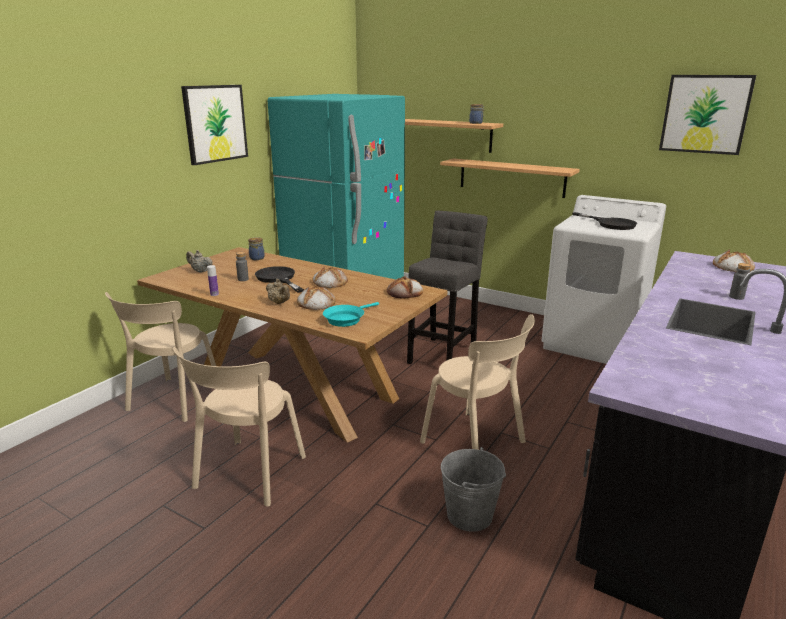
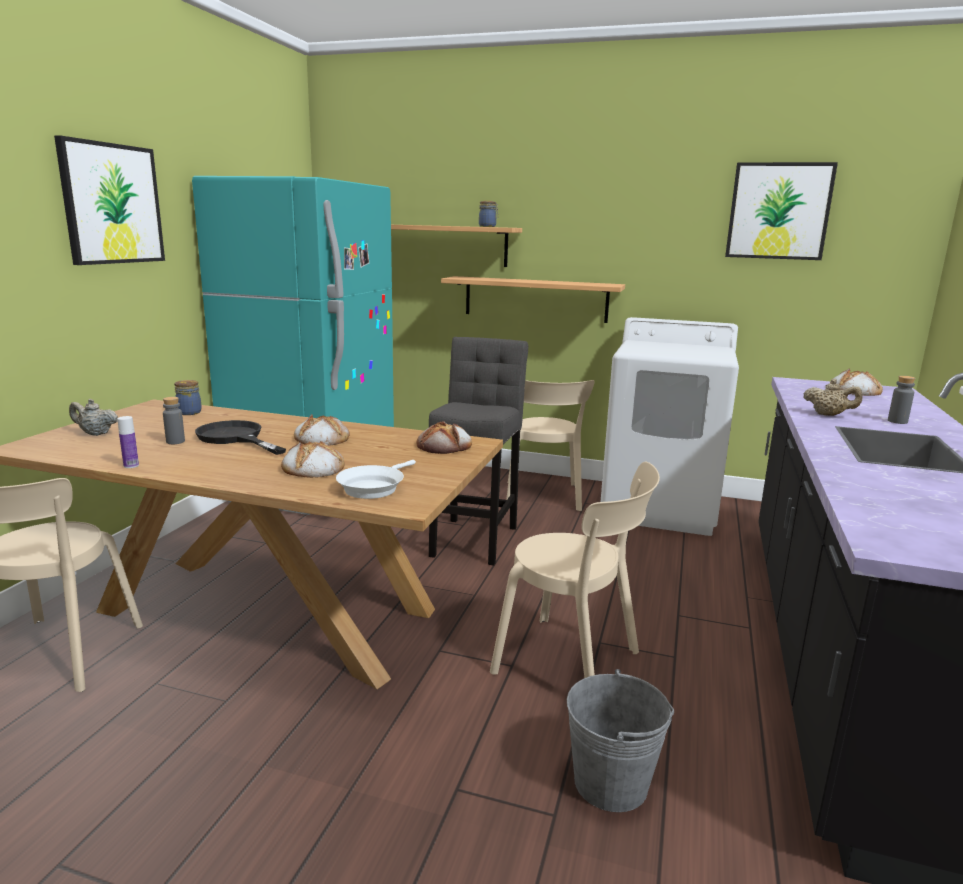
camera: 15 degrees left, 5 degrees down
(248, 475) = (218, 774): beige chair -> beige chair (542, 497)
(279, 303) = (251, 471): beige teapot -> beige teapot (828, 415)
(346, 319) = (373, 487): turquoise frying pan -> white frying pan
(610, 224) = (680, 349): black frying pan -> none

